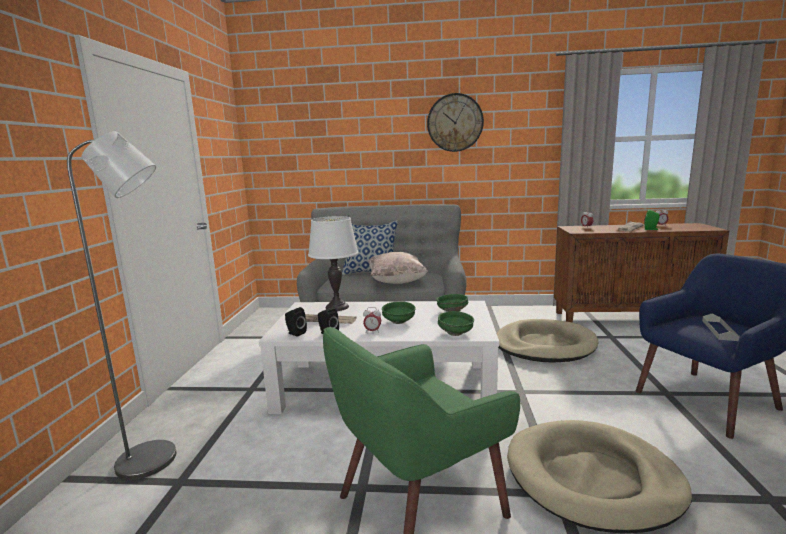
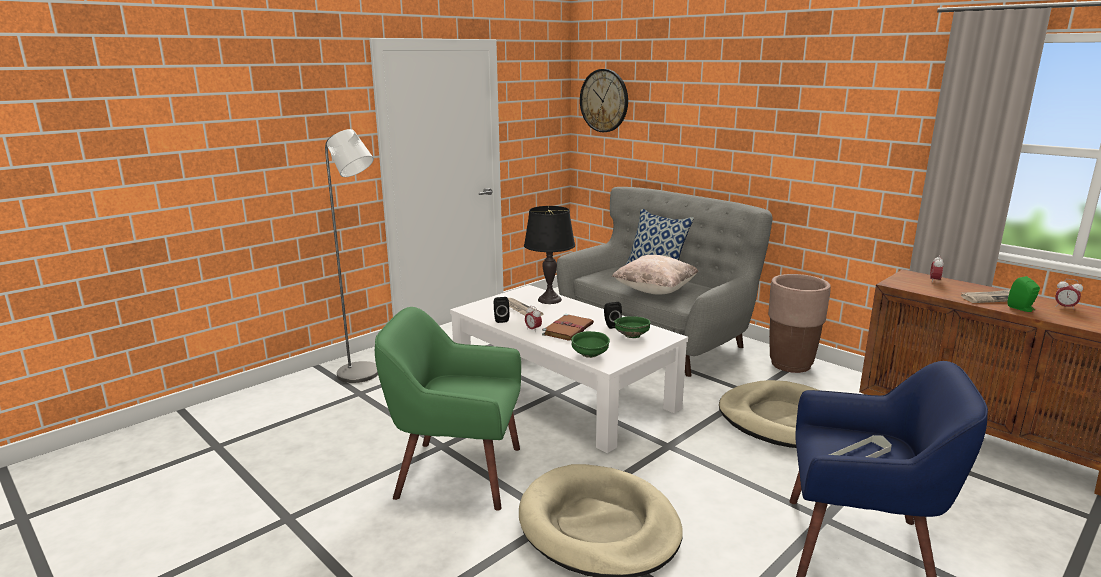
camera: 40 degrees right, 5 degrees up
(295, 333) = (481, 311): black speaker -> black speaker (611, 325)
(337, 307) = (549, 300): white table lamp -> black table lamp
(398, 322) = (568, 329): green bowl -> brown book
(455, 123) = (792, 99): wall clock -> wall clock (604, 100)
(489, 313) = (791, 365): none -> brown planter

